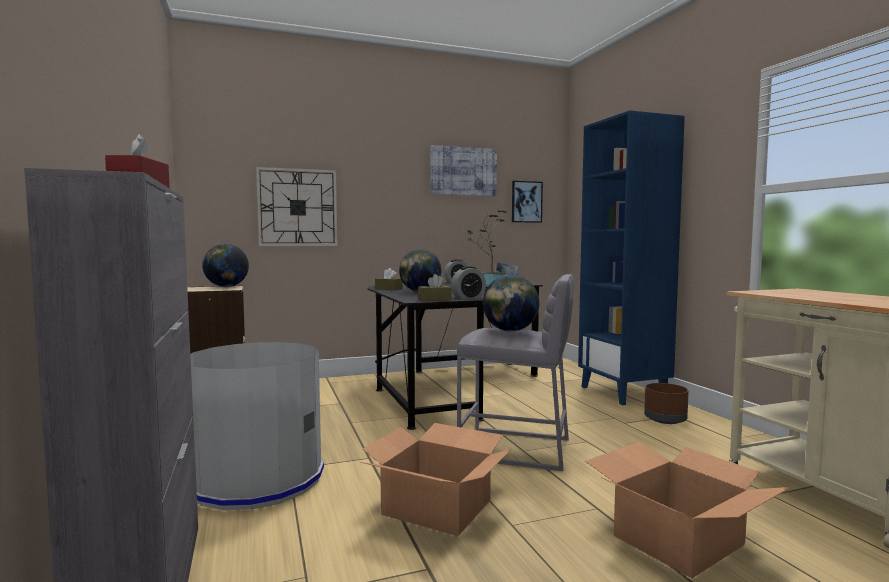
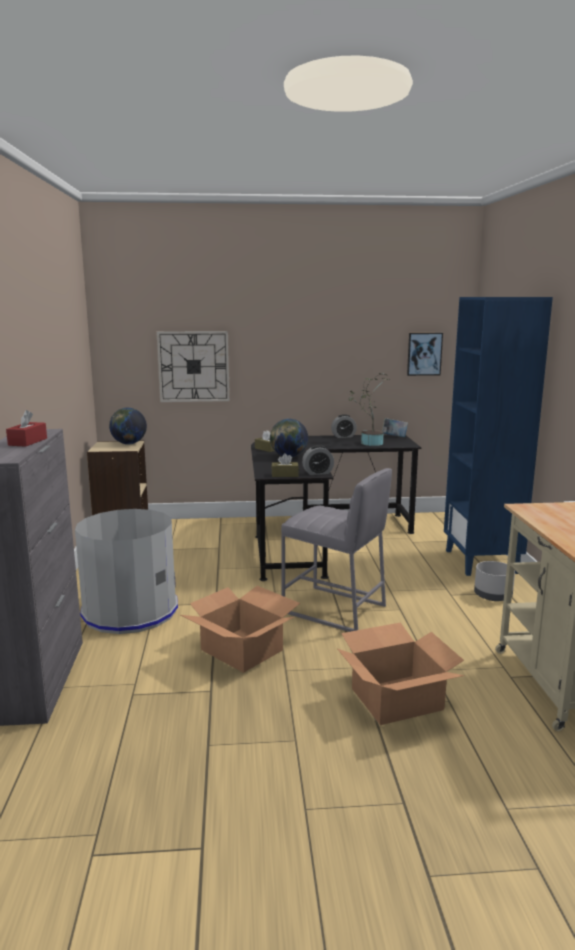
camera: 15 degrees right, 10 degrees up
(463, 171) = (355, 325): picture -> none
(510, 331) = (329, 515): globe -> none
(665, 419) = (493, 595): brown planter -> grey planter

